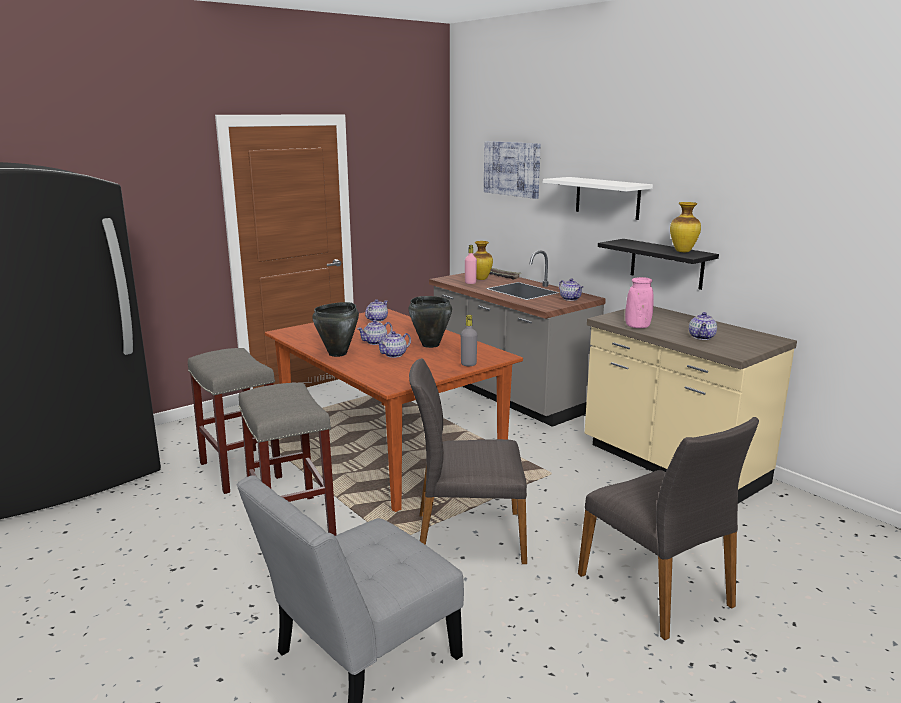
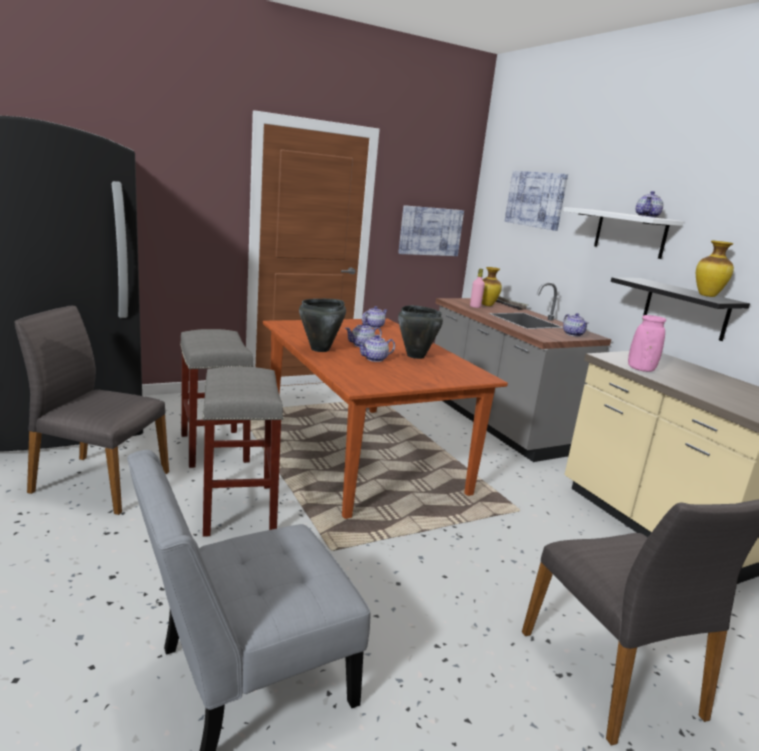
camera: 10 degrees right, 0 degrees up
(409, 209) = (430, 231): none -> picture
(468, 364) = (447, 380): grey bottle -> none
(468, 537) = (411, 561): grey chair -> grey chair (98, 482)
(702, 337) = (715, 391): teapot -> teapot (647, 216)

